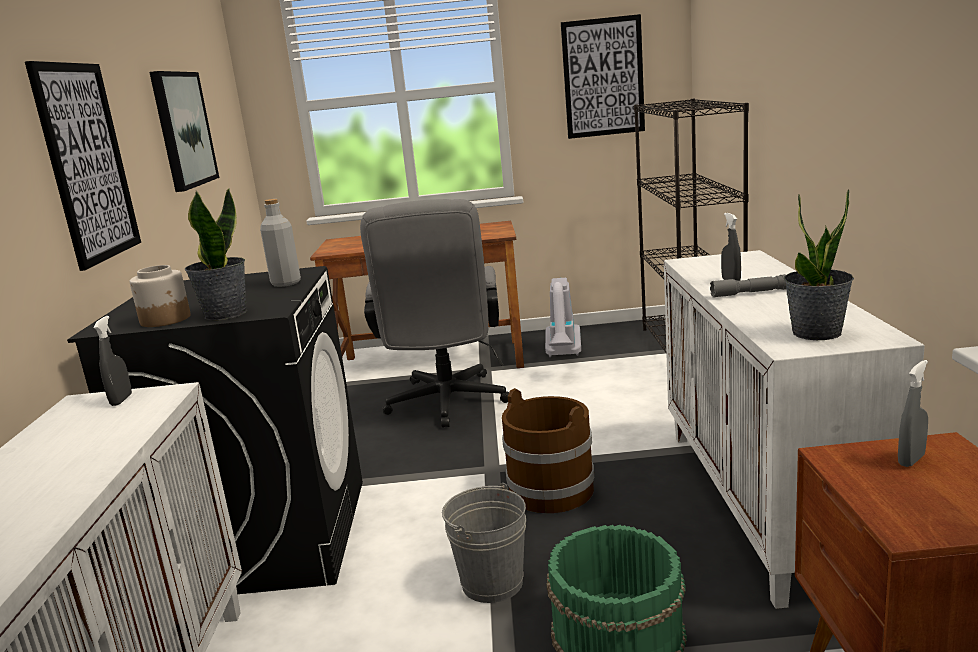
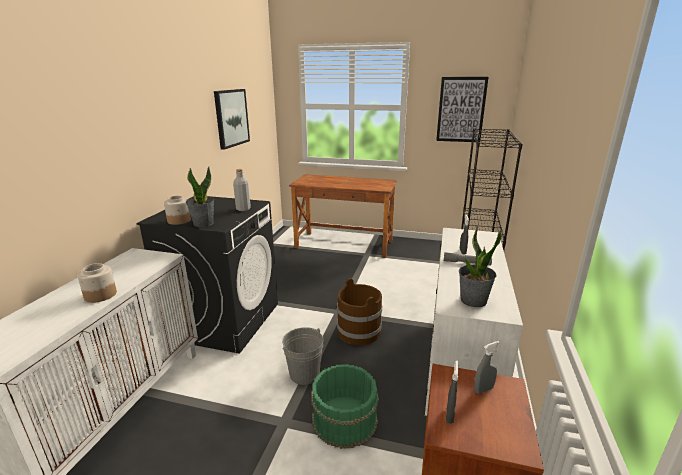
camera: 15 degrees right, 5 degrees up
(71, 477) = (100, 295): none -> jar
(87, 163) = (165, 139): picture -> none
(121, 400) = (148, 256): grey spray bottle -> grey spray bottle (449, 415)
(446, 405) = (337, 271): grey office chair -> none
(564, 356) = (409, 256): vacuum cleaner -> none

